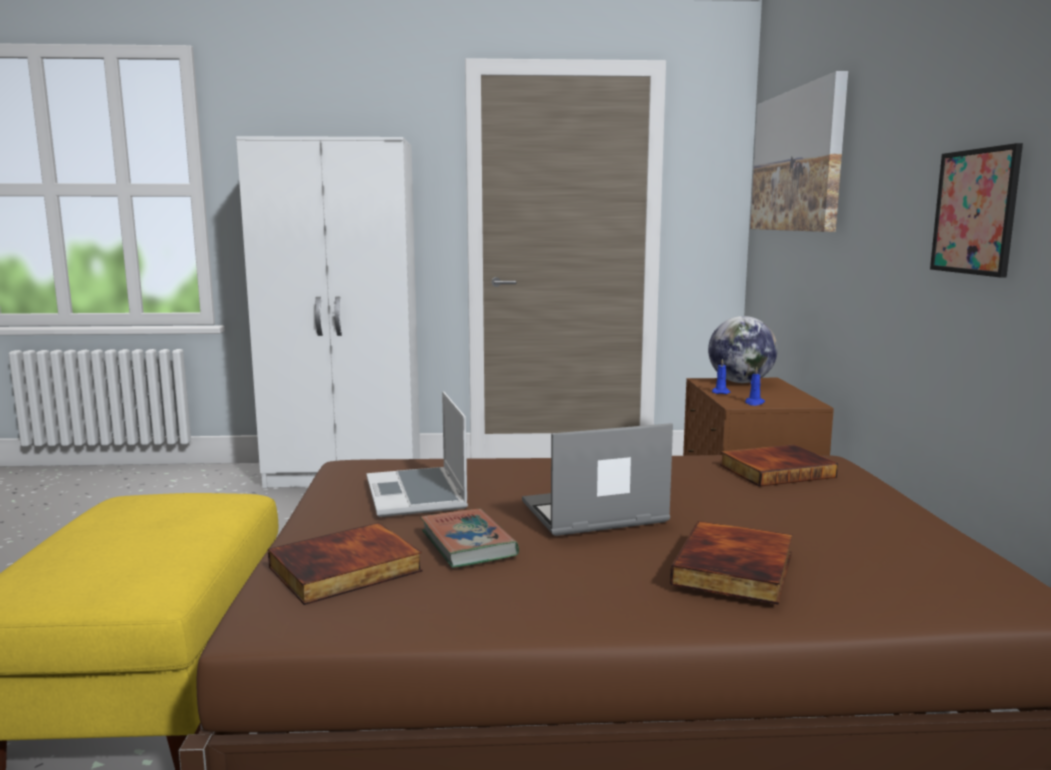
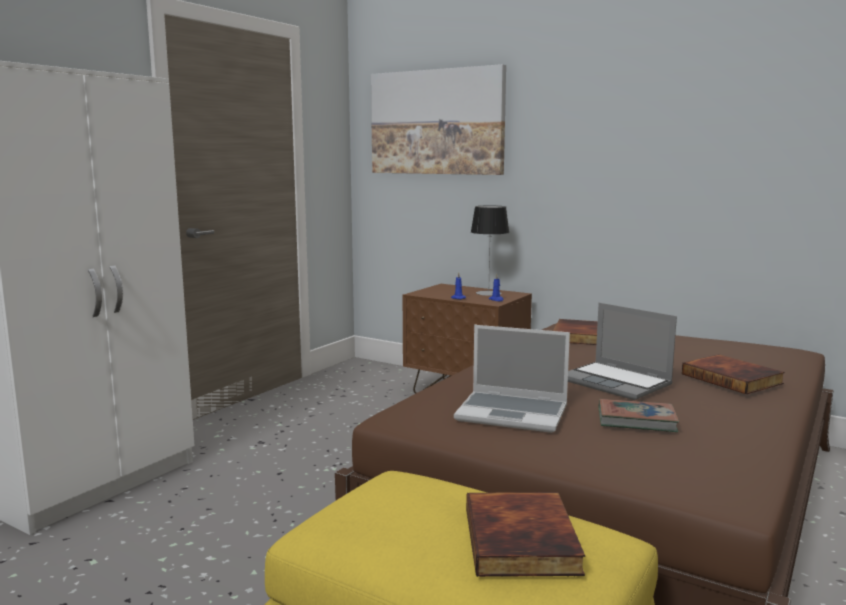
camera: 55 degrees left, 0 degrees up
(345, 570) = (653, 461): book -> book (523, 541)
(593, 514) = (617, 383): laptop -> laptop turned 60 degrees counterclockwise
(740, 382) = (439, 290): globe -> none
(779, 396) = (488, 293): none -> table lamp
(975, 212) = (666, 163): picture -> none

